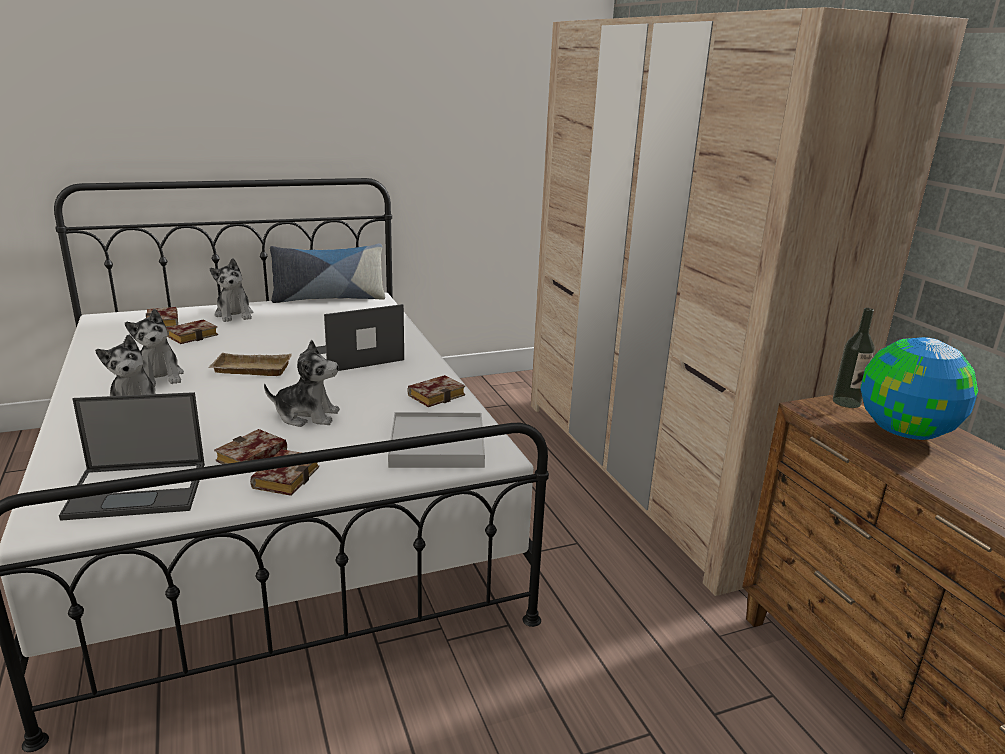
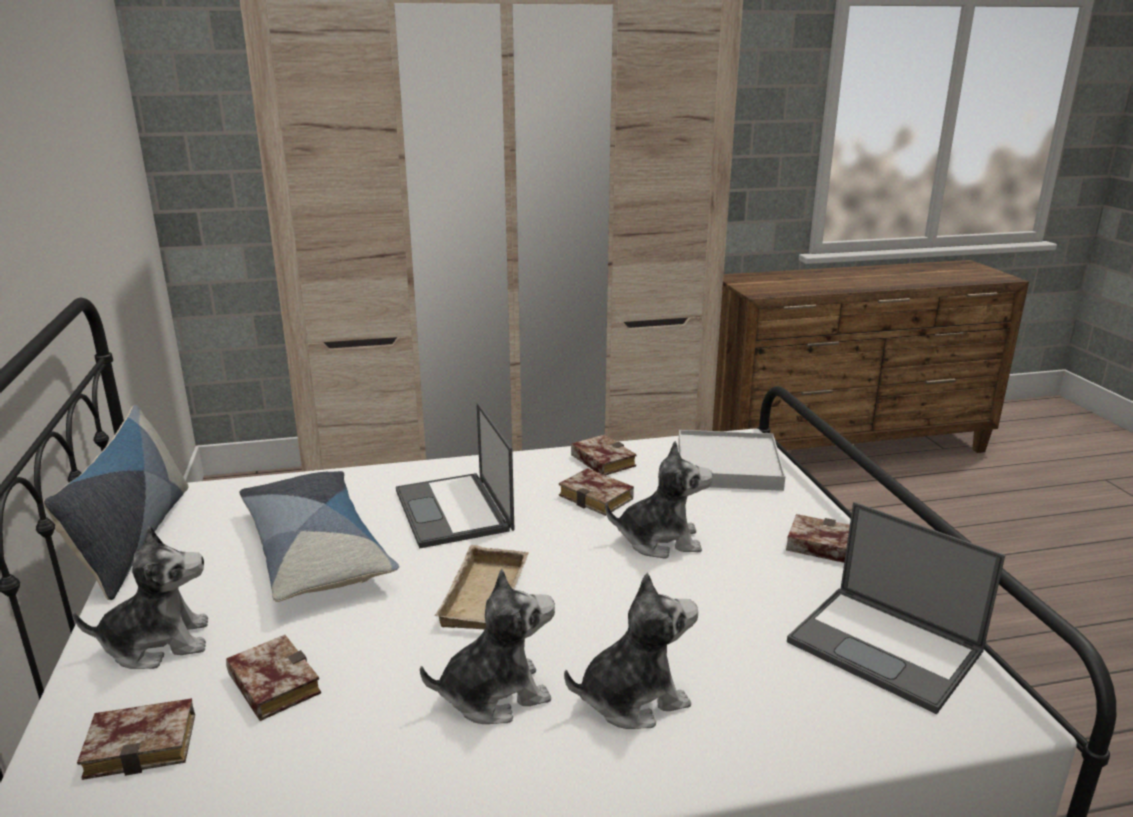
camera: 80 degrees left, 0 degrees up
(139, 490) = (887, 647): laptop -> laptop turned 135 degrees clockwise
(251, 458) = (783, 572): book -> book (599, 498)
(307, 416) = (660, 540): plush toy -> plush toy turned 75 degrees clockwise
(312, 330) = (316, 550): none -> pillow
(846, 402) = (744, 284): bottle -> none
(904, 433) = (791, 281): globe -> none

